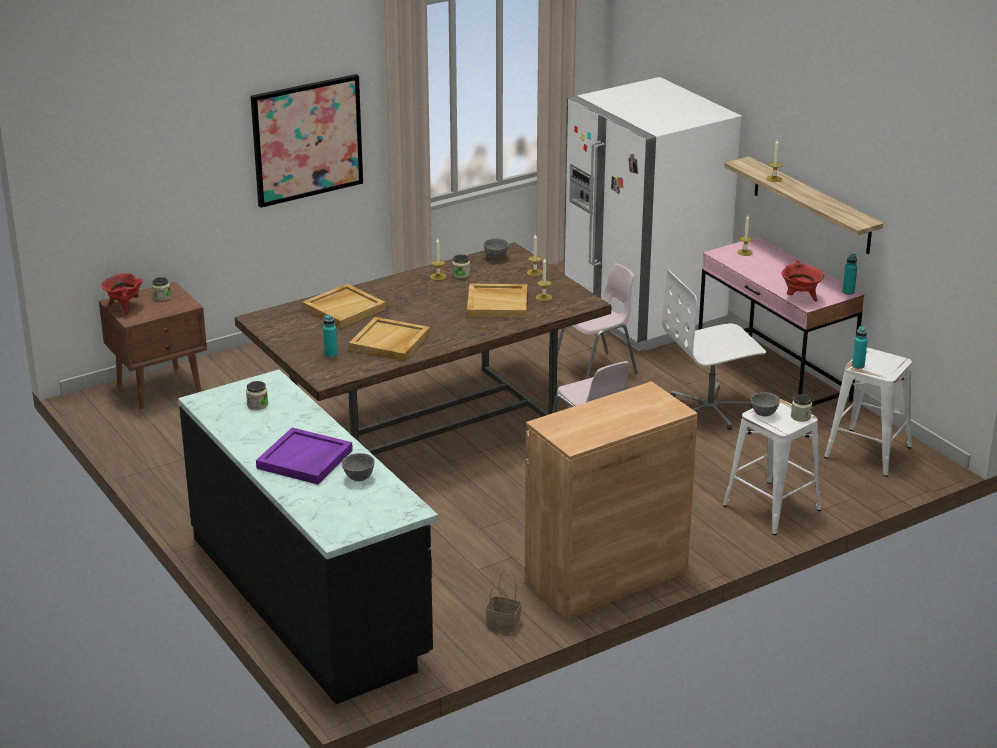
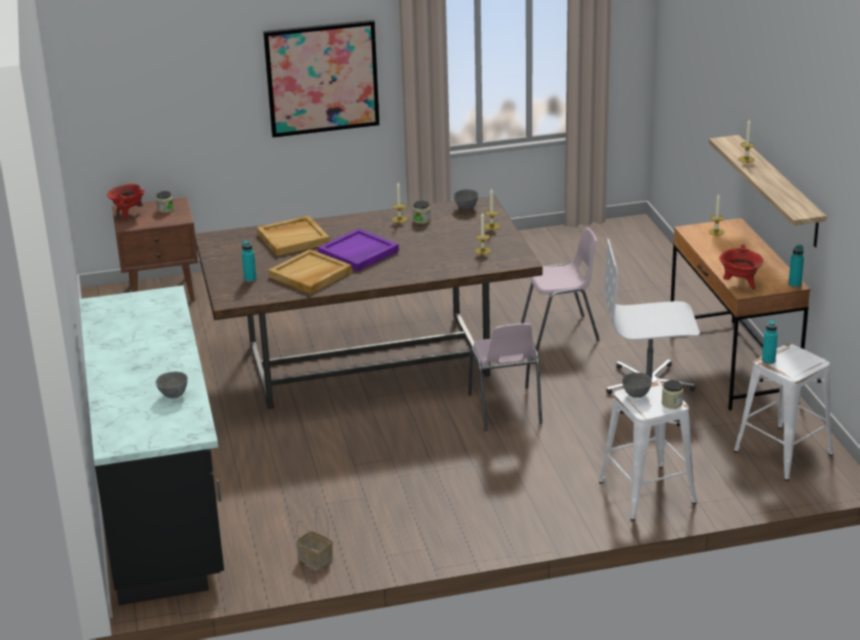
camera: 20 degrees right, 0 degrees up
(257, 405) = (139, 315): jar -> none
(305, 460) = (140, 371): purple tray -> purple tray (358, 253)
(498, 303) = (435, 251): beige tray -> none
(606, 577) = (440, 532): brown cabinet -> none
(643, 315) = (642, 284): white fridge -> none
(772, 379) = (731, 364): pink desk -> brown desk

